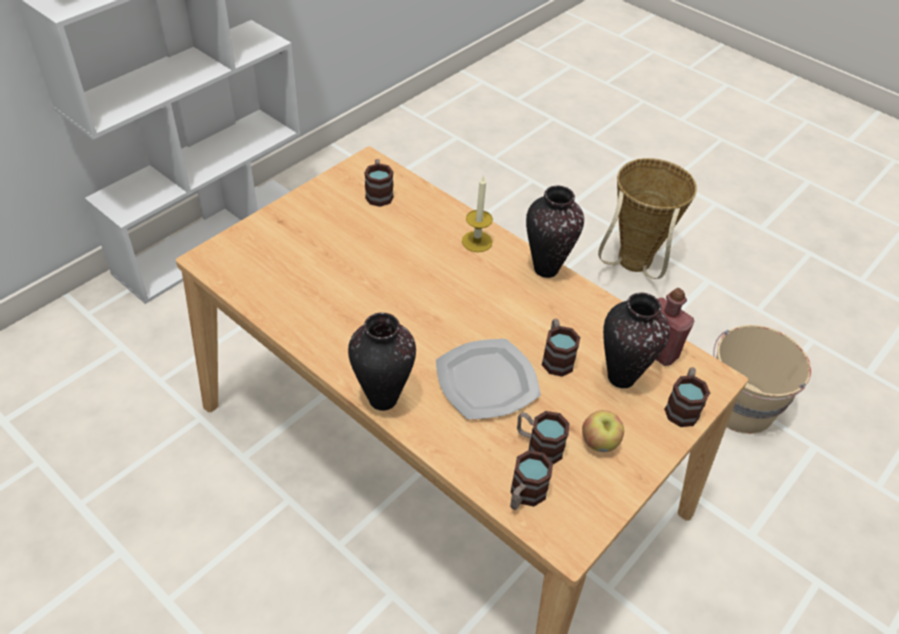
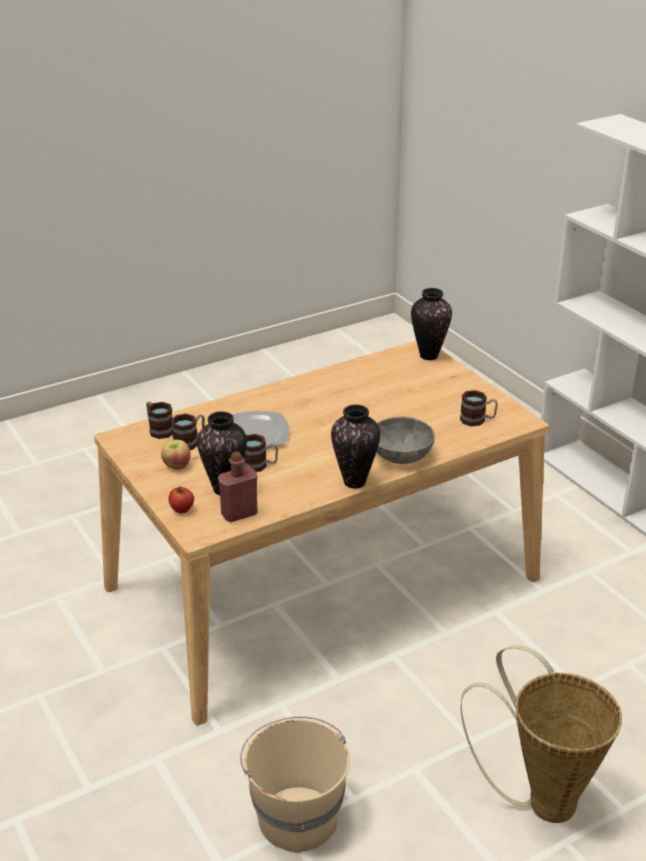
camera: 110 degrees right, 15 degrees down
(381, 399) = (261, 394): vase -> vase (429, 355)
(477, 241) = (401, 455): candle -> grey bowl
(682, 406) = (182, 510): mug -> apple

